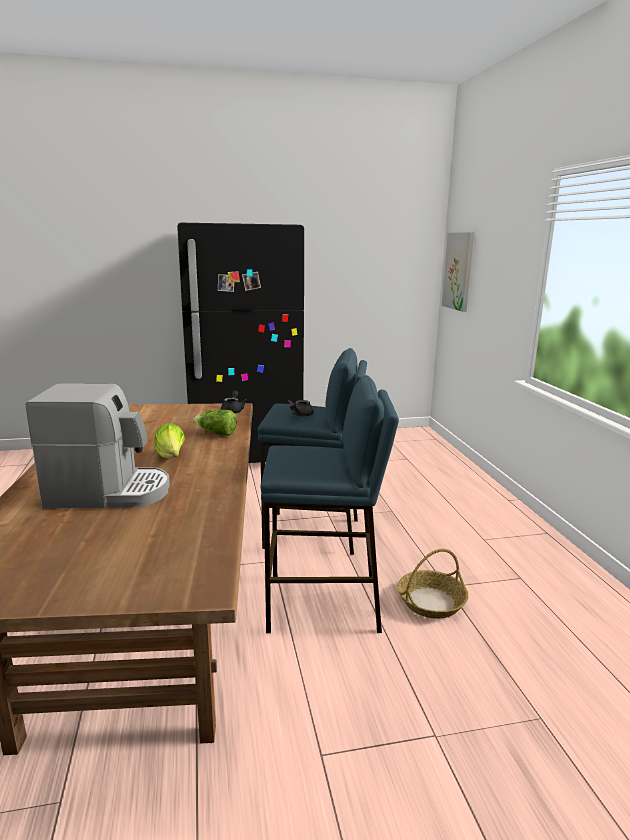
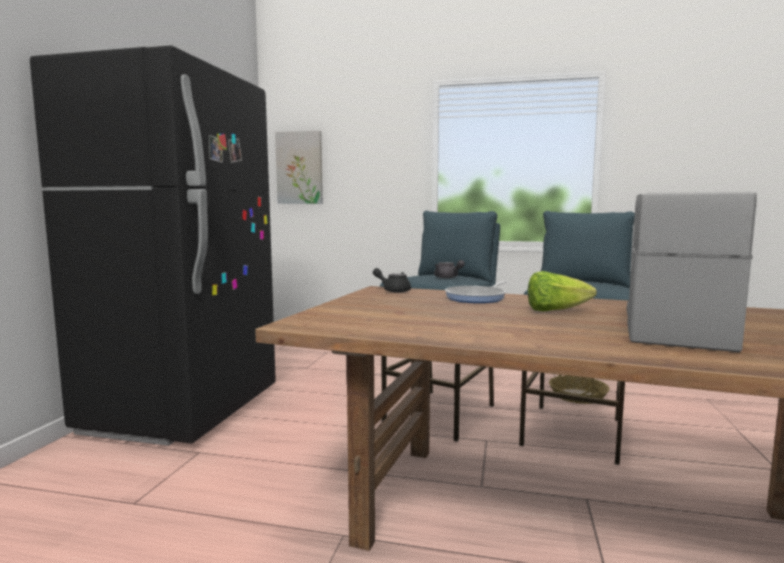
camera: 65 degrees left, 10 degrees down
(216, 433) = (477, 298): lettuce -> frying pan

